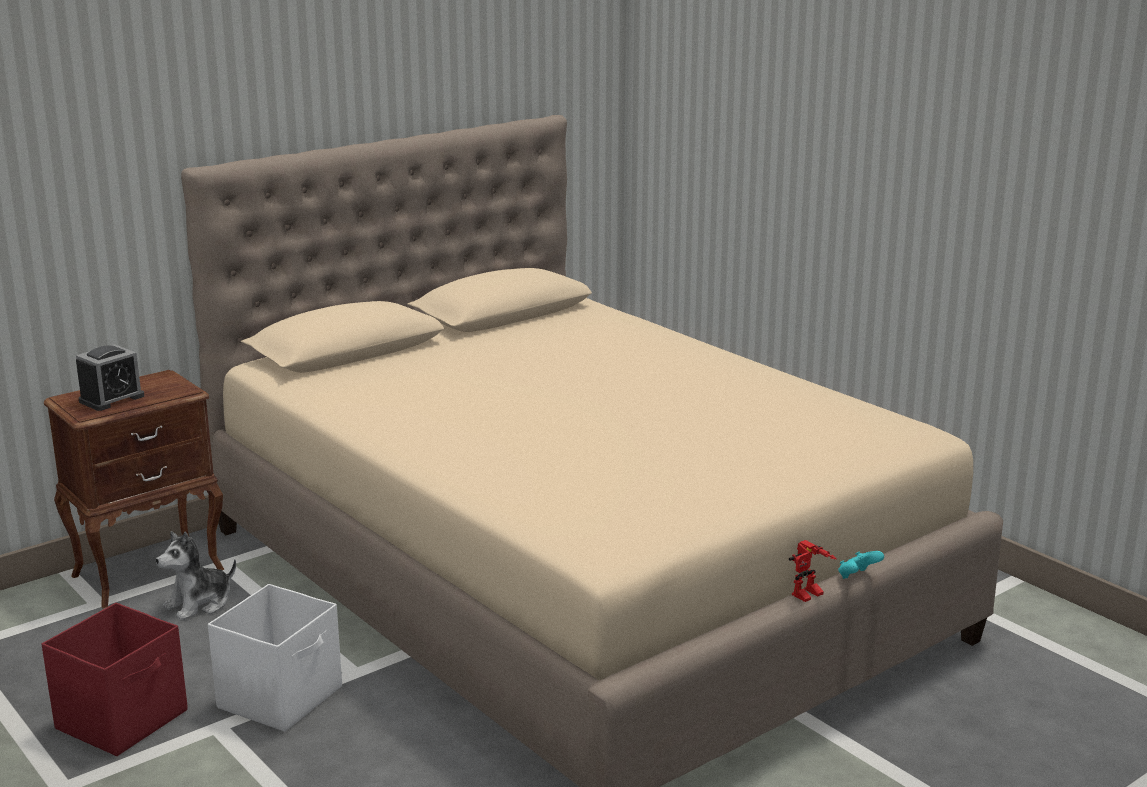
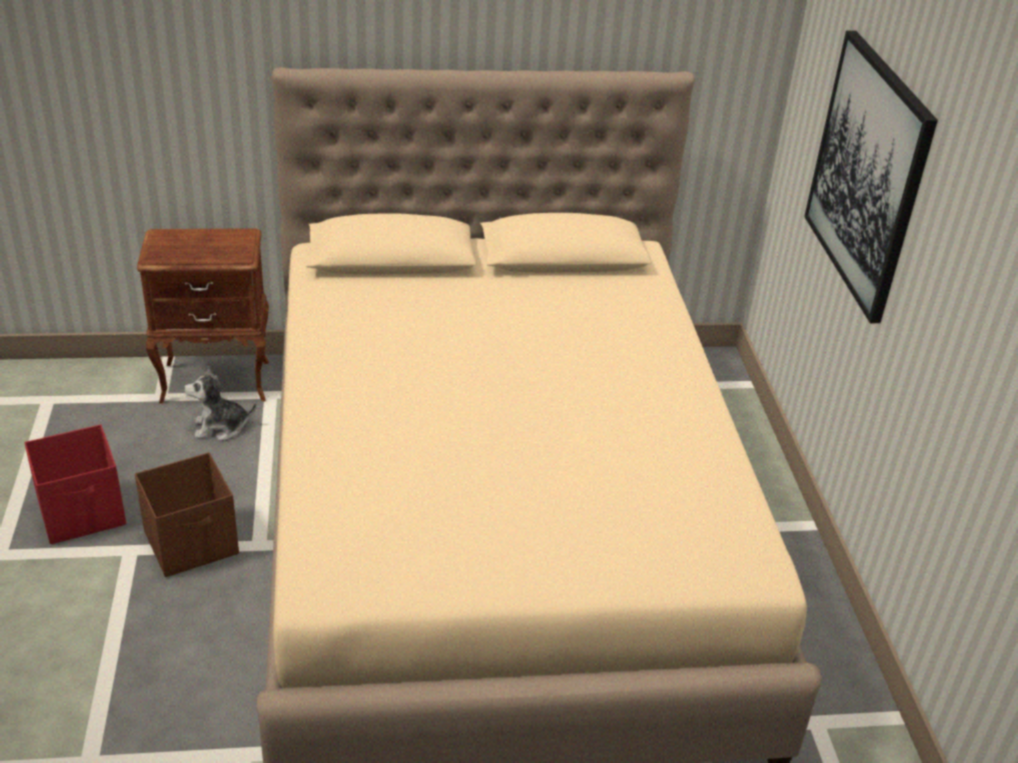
camera: 30 degrees right, 15 degrees up
(111, 399) = (185, 247): alarm clock -> none
(282, 697) = (193, 543): white storage box -> brown storage box
(783, 138) = (868, 174): none -> picture
(808, 596) = (527, 687): toy robot -> none
(857, 577) = (594, 687): turquoise game controller -> none

